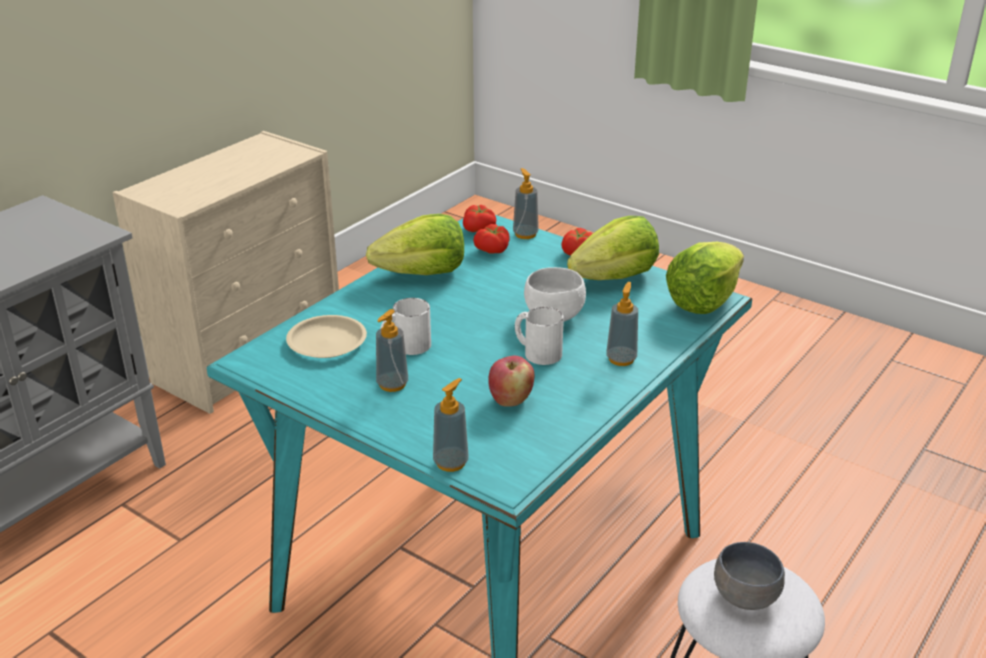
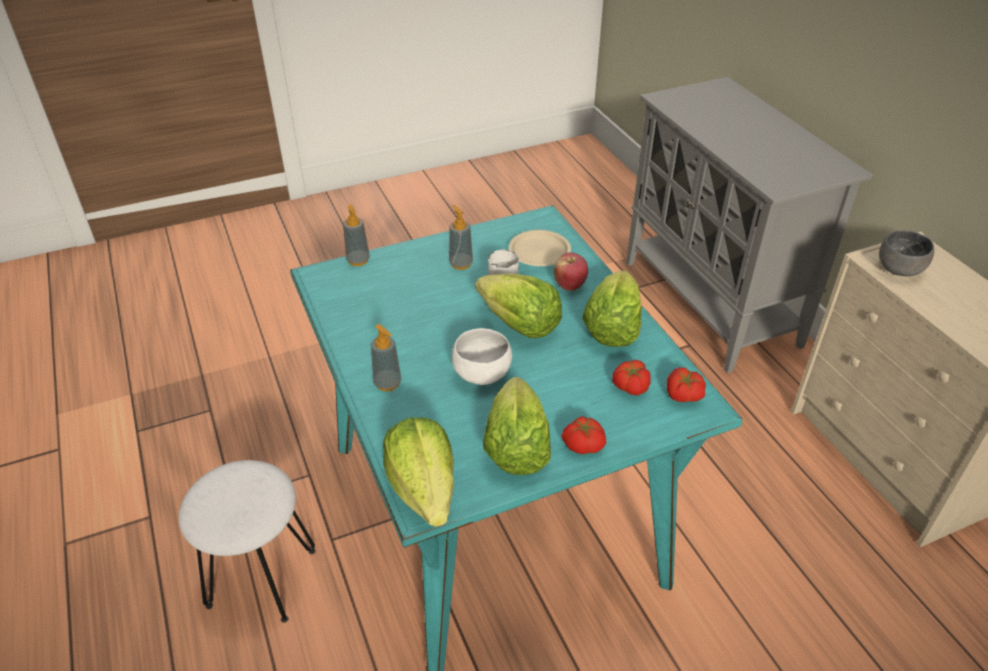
camera: 120 degrees right, 10 degrees up
(465, 318) = (519, 324): none -> lettuce
(510, 400) = (393, 306): apple -> apple (569, 285)
(525, 234) = (652, 424): soap dispenser -> none
(536, 352) = (439, 342): white mug -> none
(748, 597) = (237, 495): grey bowl -> grey bowl (898, 270)

